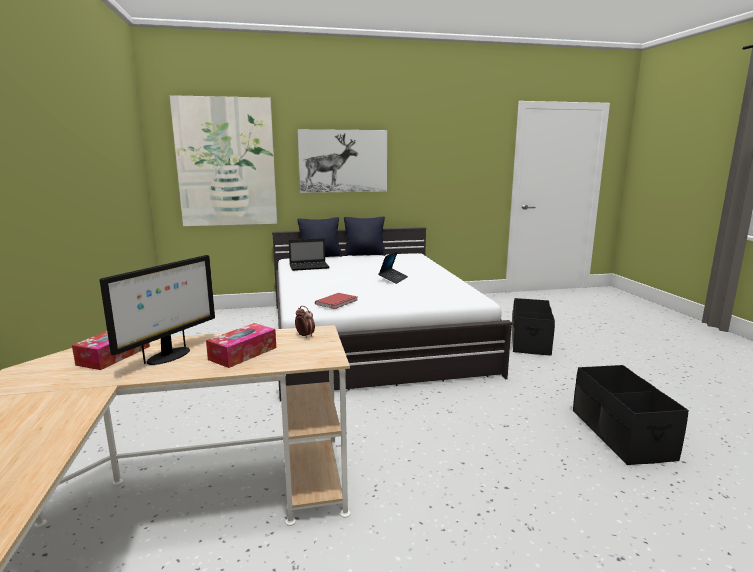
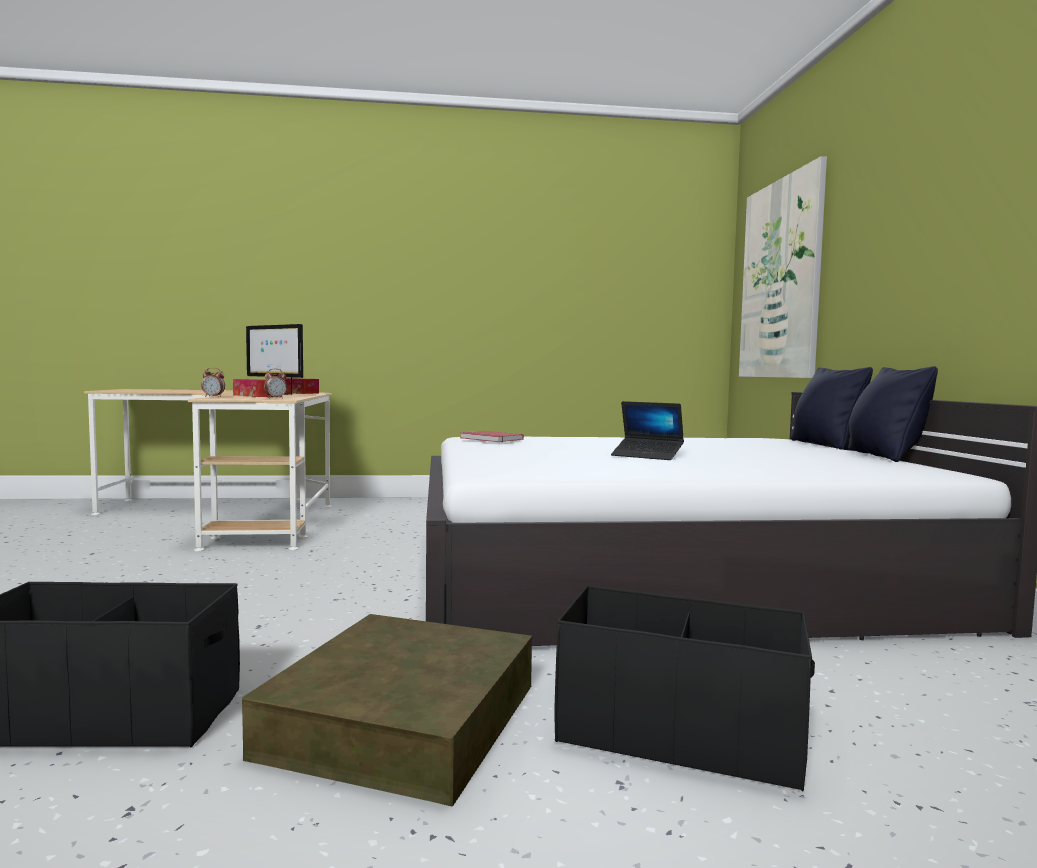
camera: 95 degrees right, 10 degrees down
(294, 364) = (213, 397): none -> alarm clock
(310, 267) = (722, 441): laptop -> none
(343, 161) = (904, 244): picture -> none
(560, 377) = (402, 719): none -> brown storage box

